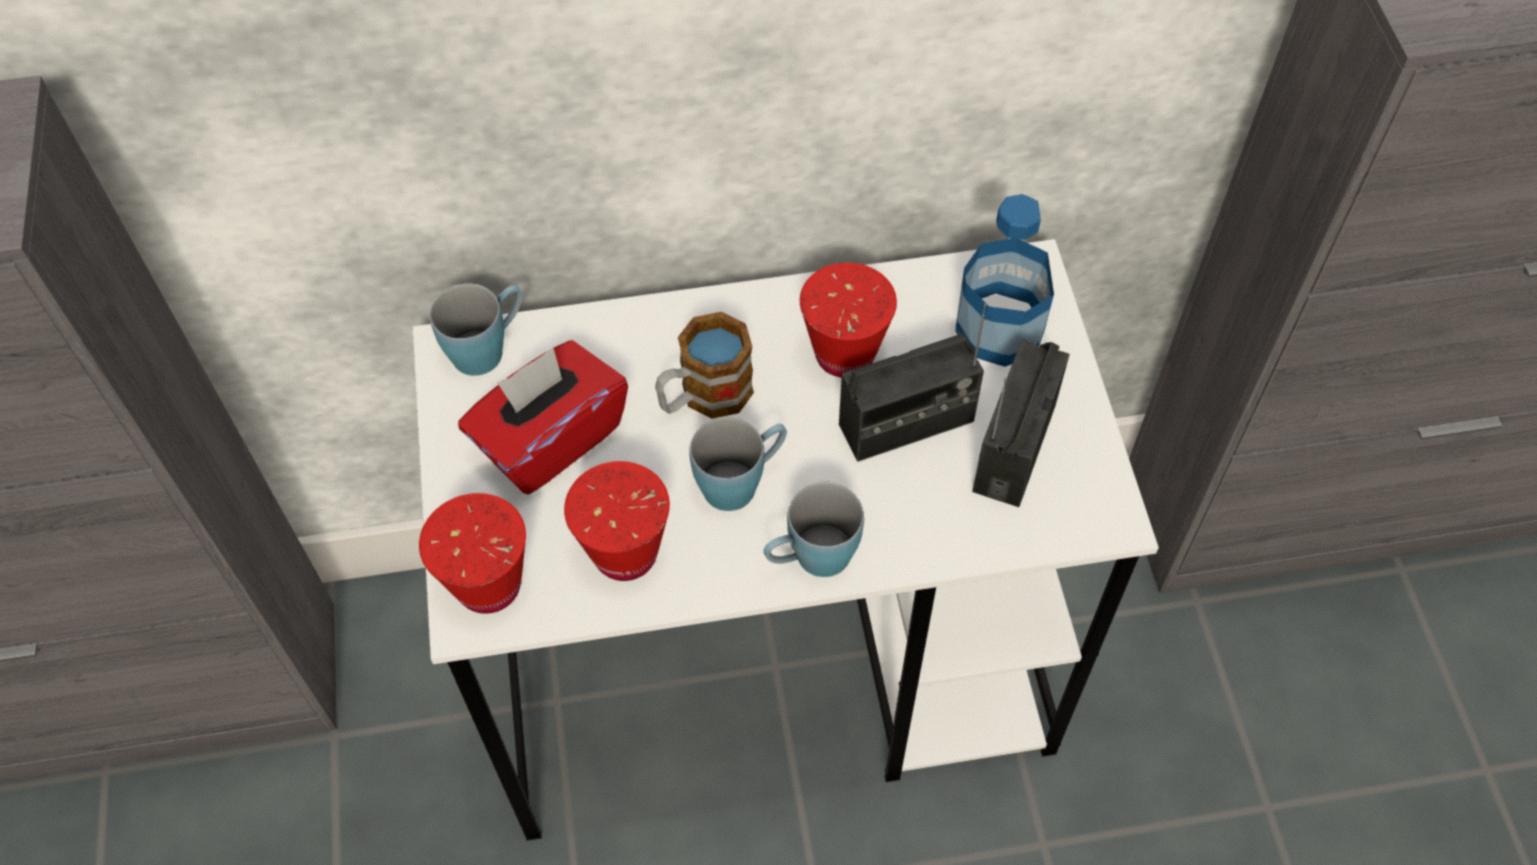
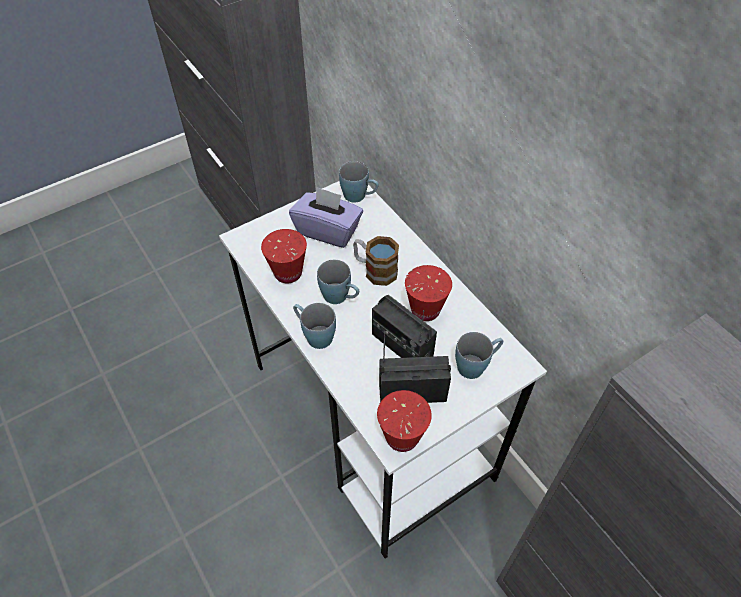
camera: 65 degrees right, 5 degrees down
(488, 585) = (255, 238): red cup -> red cup (402, 437)
(550, 439) = (328, 230): red tissue box -> purple tissue box
(1000, 329) = (476, 365): bottle -> blue mug

